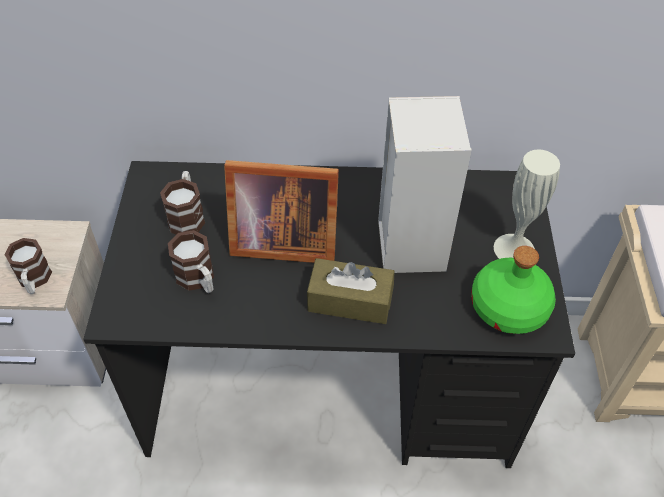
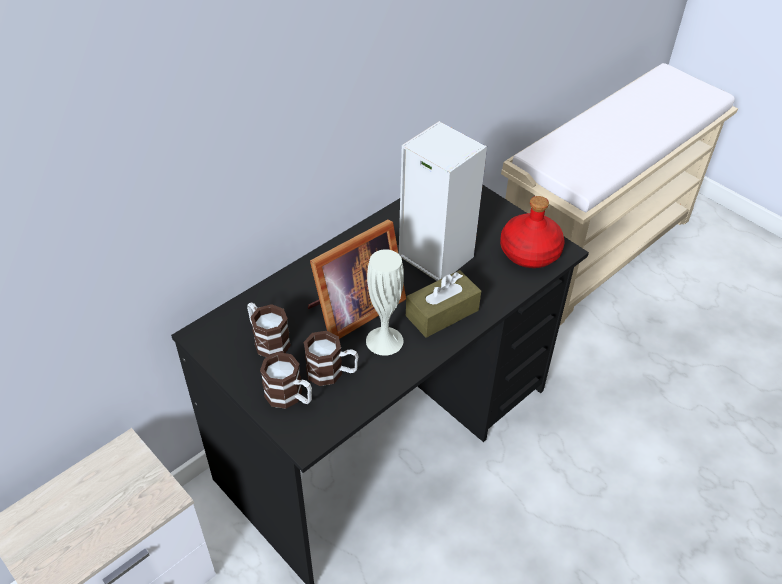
camera: 45 degrees left, 5 degrees down
(34, 281) = (142, 502): mug -> mug (290, 397)
(508, 308) = (530, 253): green bottle -> red bottle
(514, 249) = (494, 219): white vase -> white vase (384, 340)

